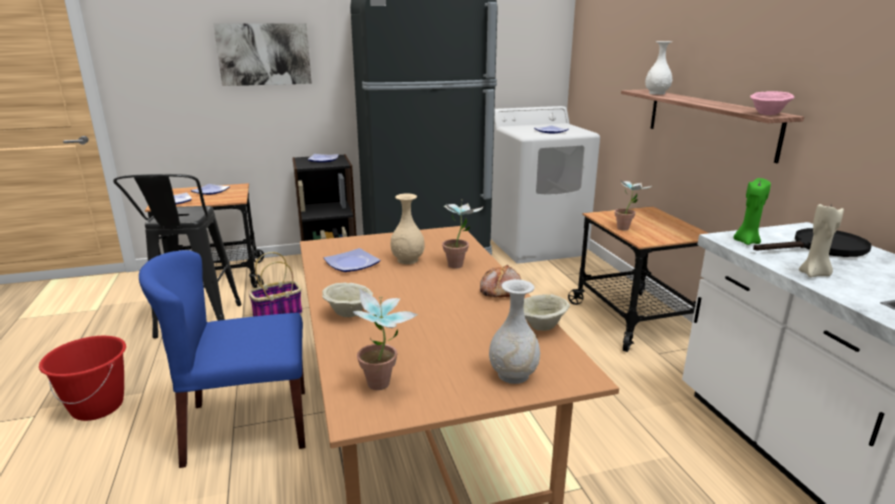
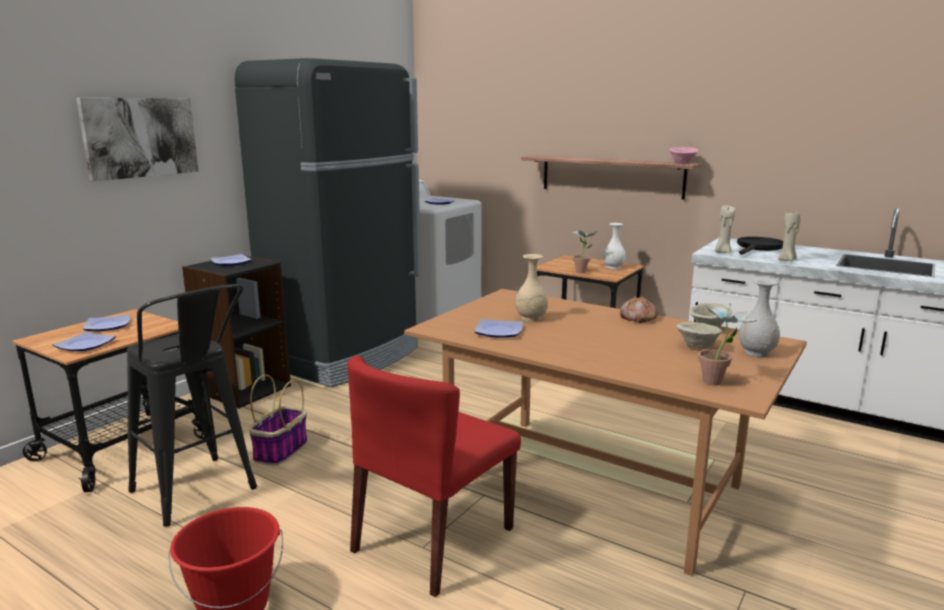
camera: 40 degrees left, 5 degrees down
(246, 426) = (433, 540): blue chair -> red chair
(348, 313) = (588, 358): beige bowl -> beige bowl (697, 347)
(460, 264) = (572, 311): potted plant -> none
(657, 93) = (558, 157): white vase -> white vase (613, 267)
(746, 242) = (722, 252): green candle -> beige candle

